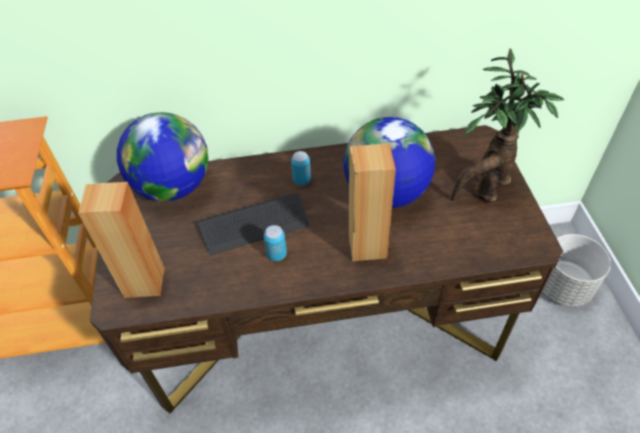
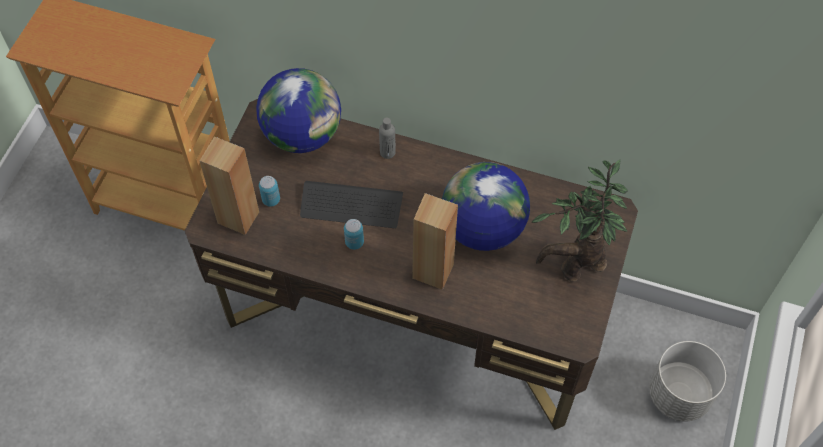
camera: 25 degrees right, 10 degrees up
(262, 170) = (387, 152): none -> grey bottle
(302, 180) = (417, 179): can -> can (271, 200)

